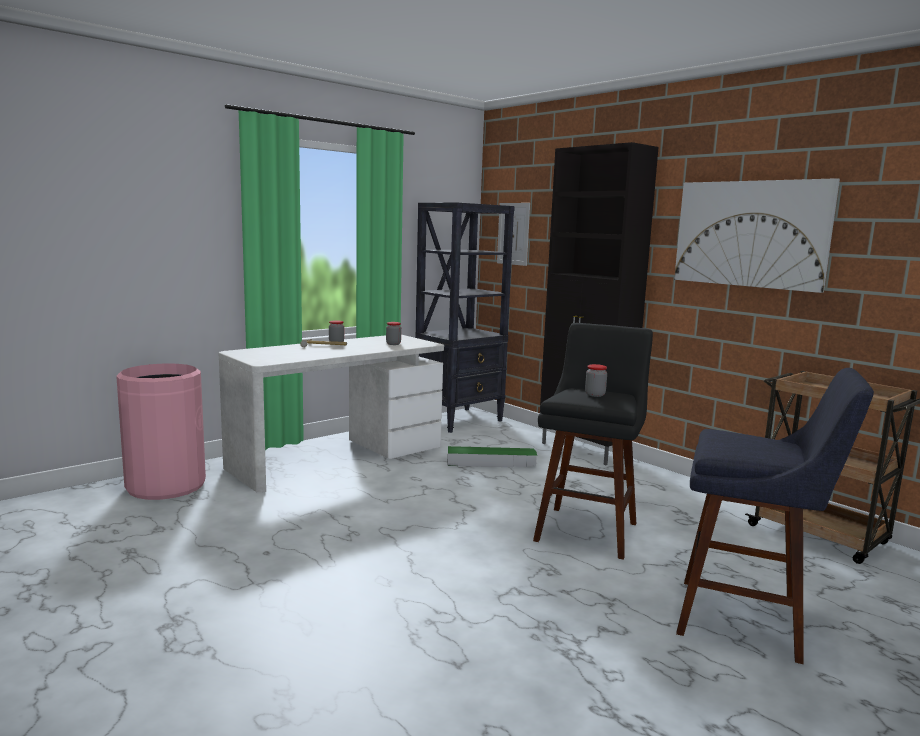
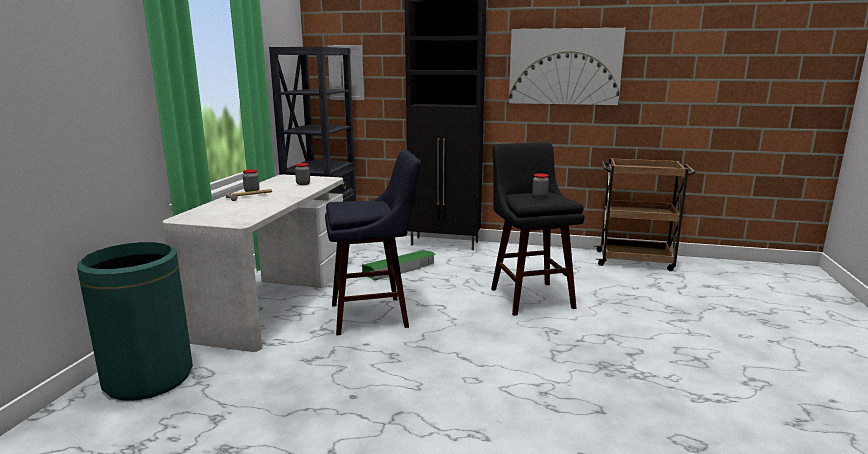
camera: 35 degrees left, 5 degrees up
(166, 486) = (148, 378): pink trash can -> green trash can
(749, 621) = (678, 320): blue stool -> blue stool (375, 315)

